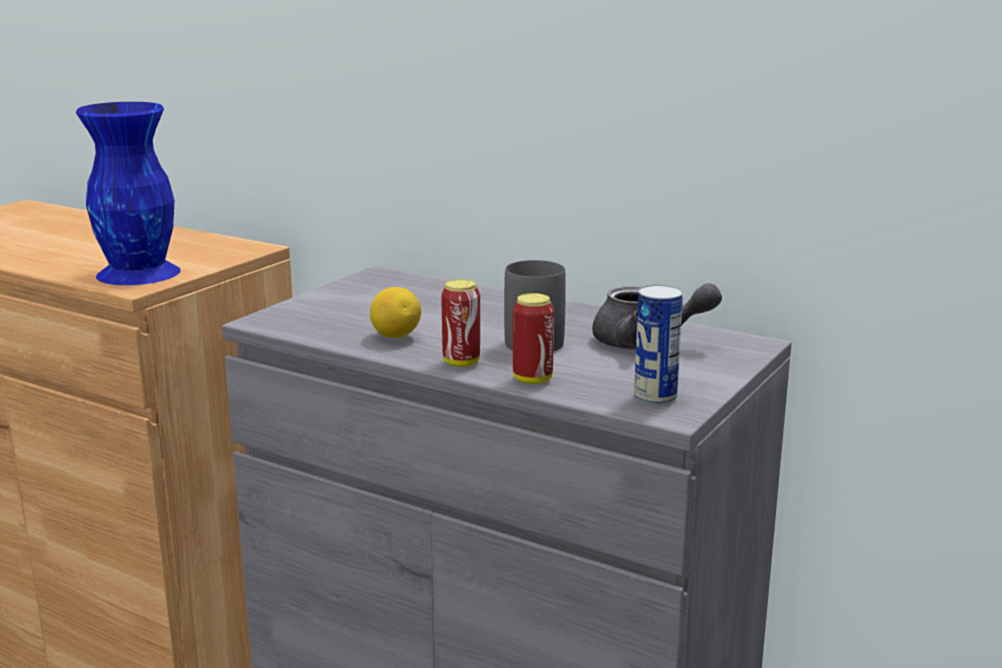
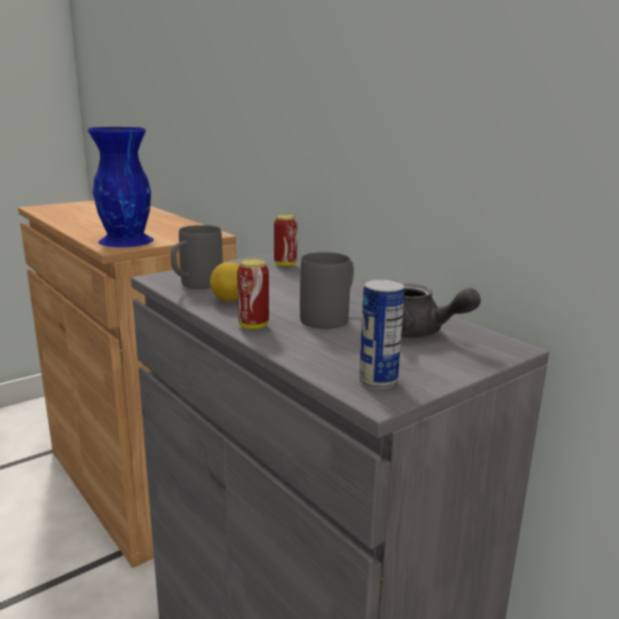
camera: 20 degrees right, 0 degrees up
(327, 324) = (195, 285): none -> grey mug
(532, 379) = (292, 348): can -> can (285, 265)

